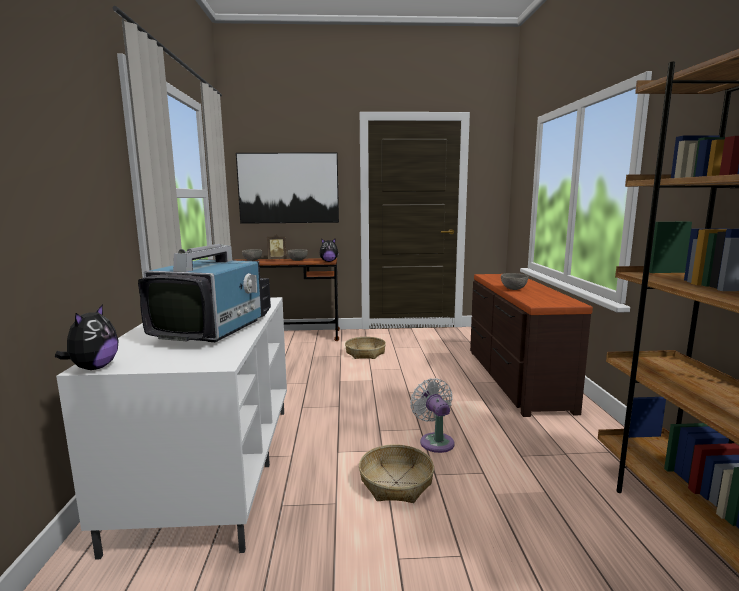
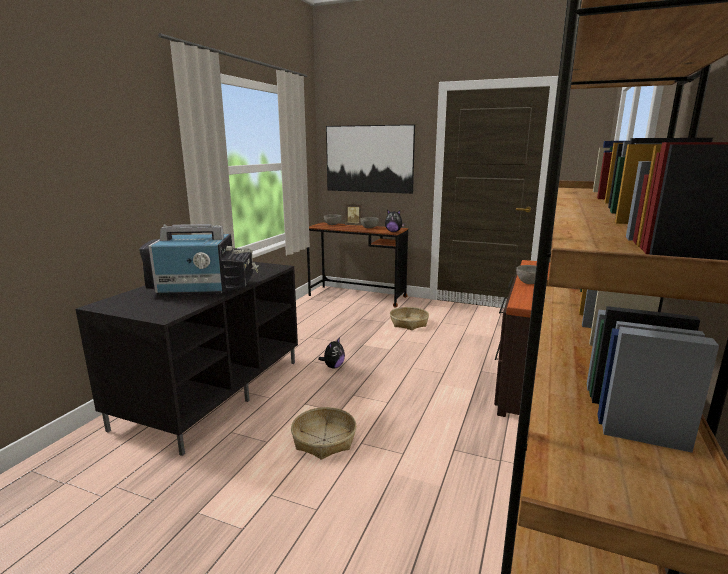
camera: 25 degrees right, 5 degrees up
(93, 368) = (98, 307): plush toy -> plush toy (333, 366)
(212, 466) = (213, 391): white tv stand -> black tv stand
(215, 329) = (204, 289): television -> television turned 45 degrees clockwise
(435, 441) = (390, 415): white fan -> none

